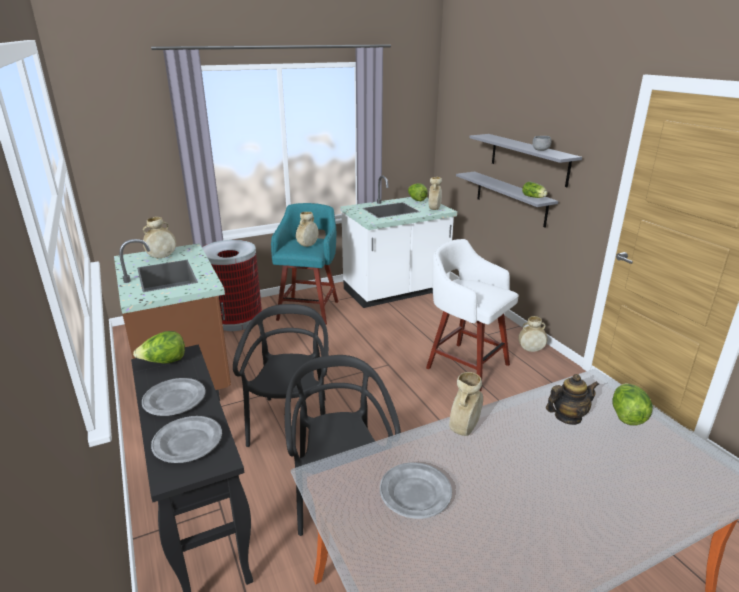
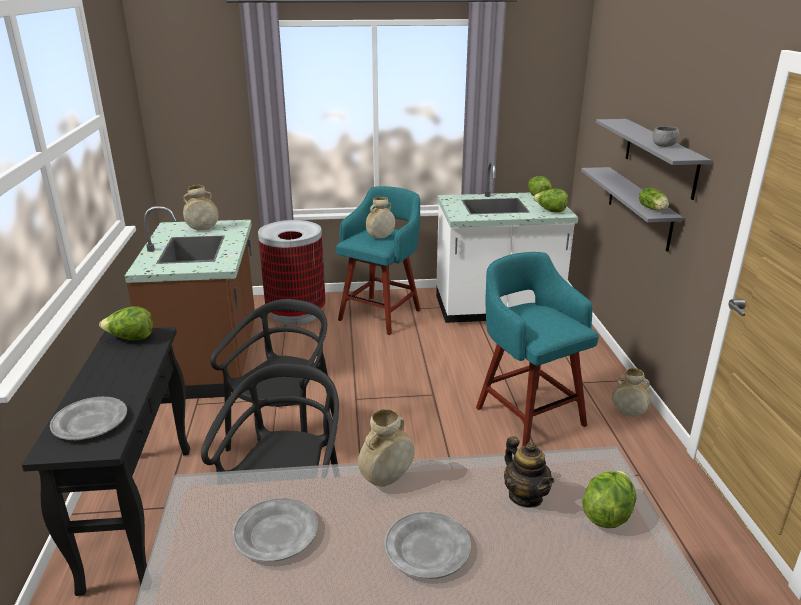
camera: 20 degrees right, 0 degrees up
(174, 399) = (111, 378): grey plate -> grey plate (427, 548)
(434, 209) = (550, 211): beige vase -> lettuce
(465, 365) = (528, 414): white stool -> turquoise stool
(567, 417) = (525, 496): teapot -> teapot turned 60 degrees clockwise

